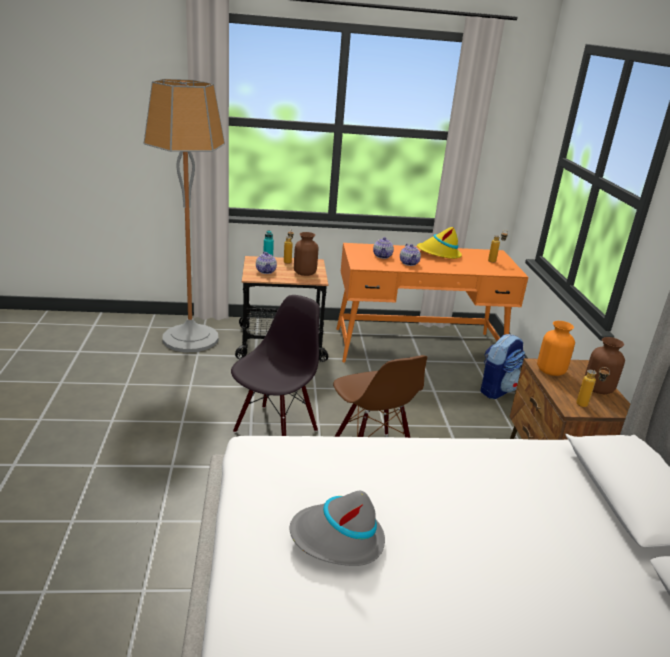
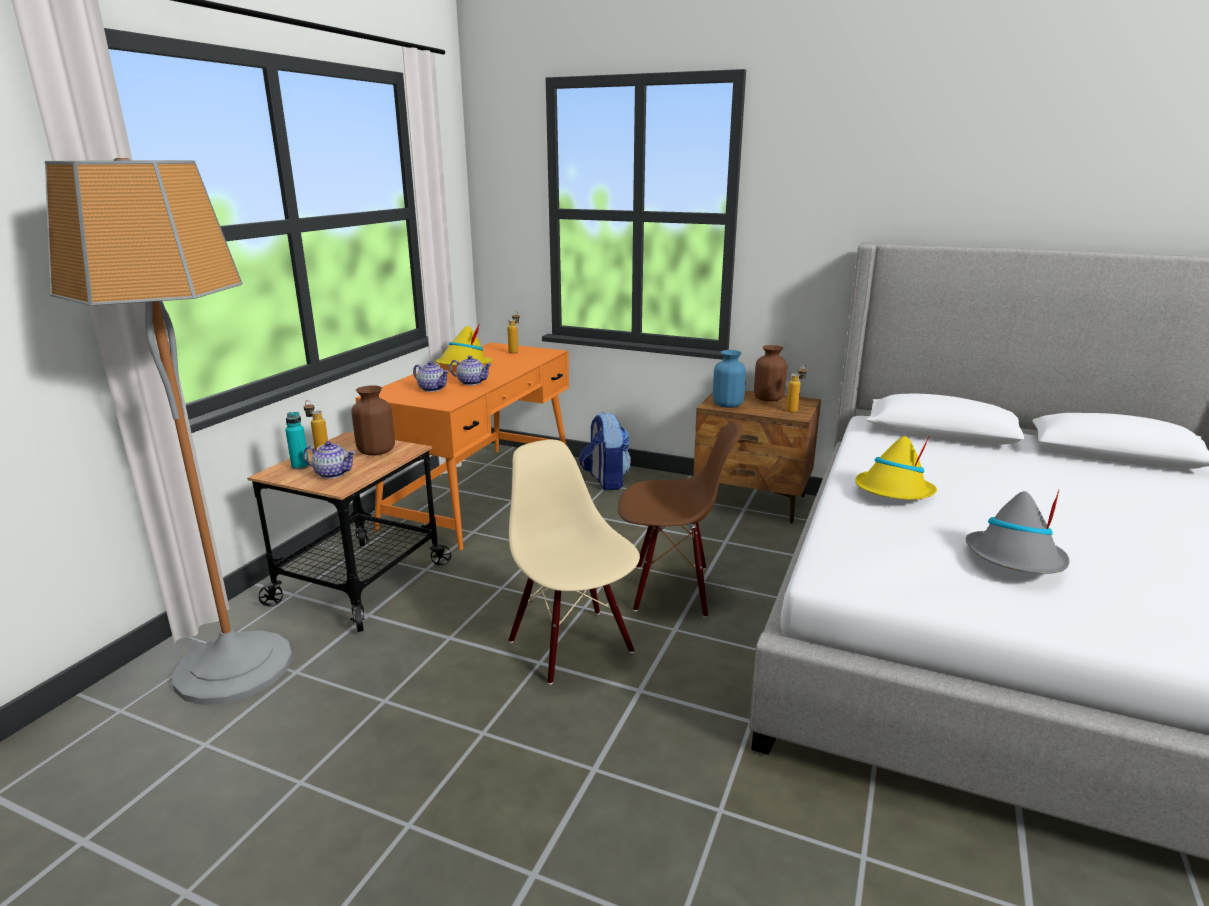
camera: 60 degrees left, 5 degrees down
(275, 430) = (572, 645): black chair -> beige chair
(429, 470) = (893, 492): none -> yellow hat
(550, 371) = (727, 405): orange vase -> blue vase

